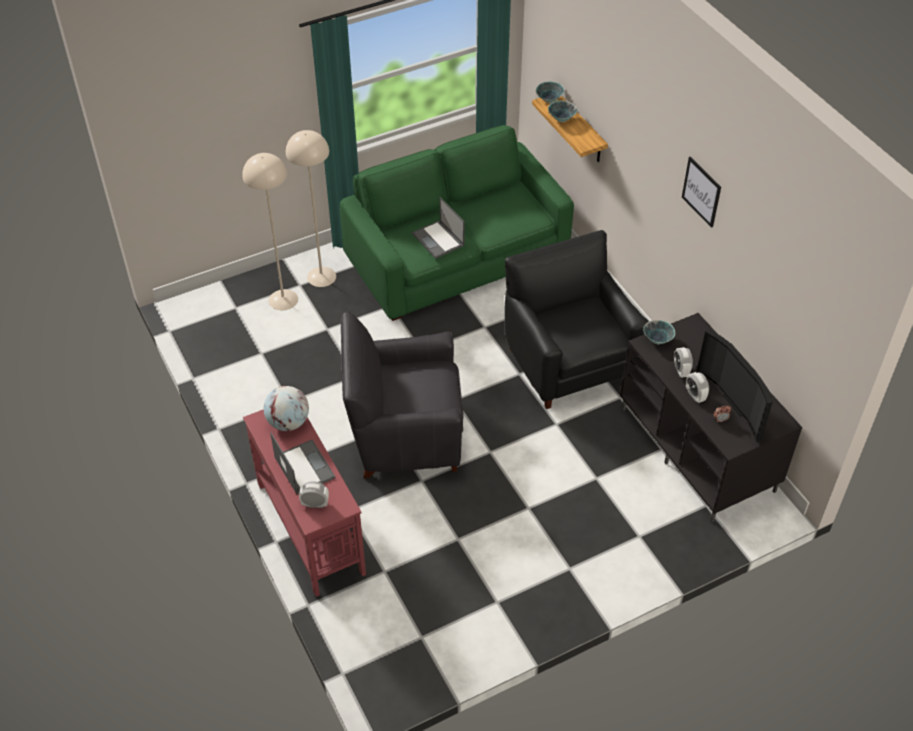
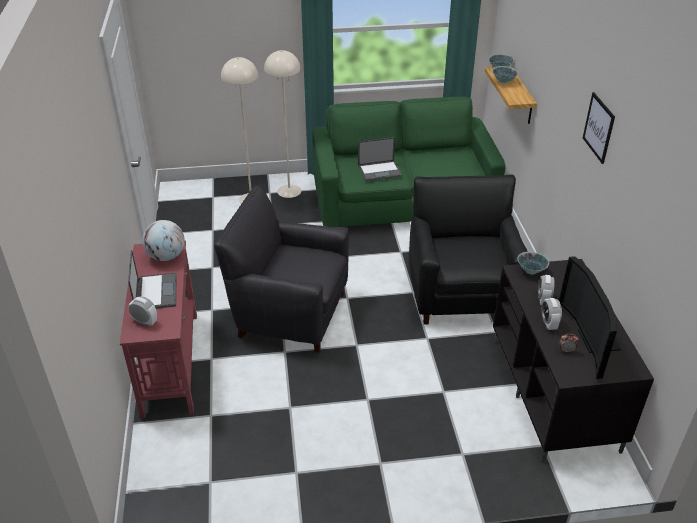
camera: 20 degrees right, 10 degrees down
(438, 240) = (380, 171): laptop -> laptop turned 90 degrees counterclockwise

